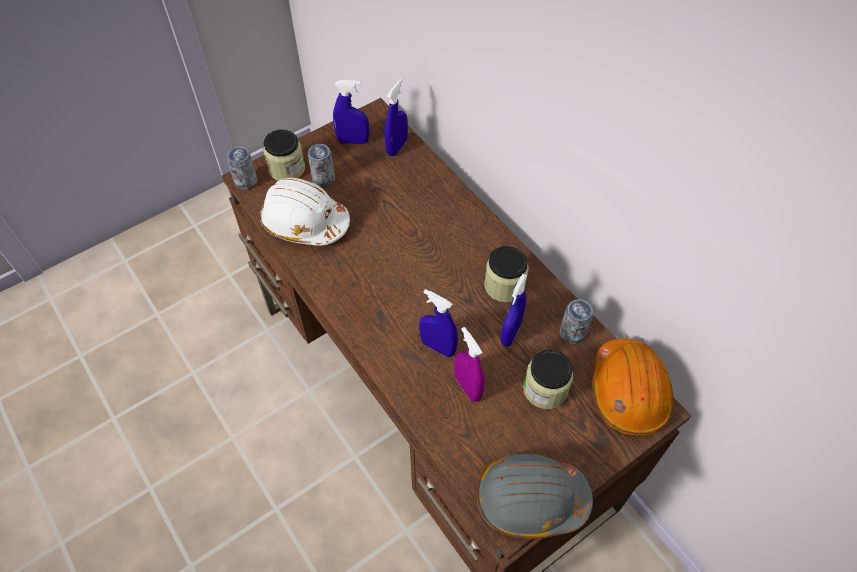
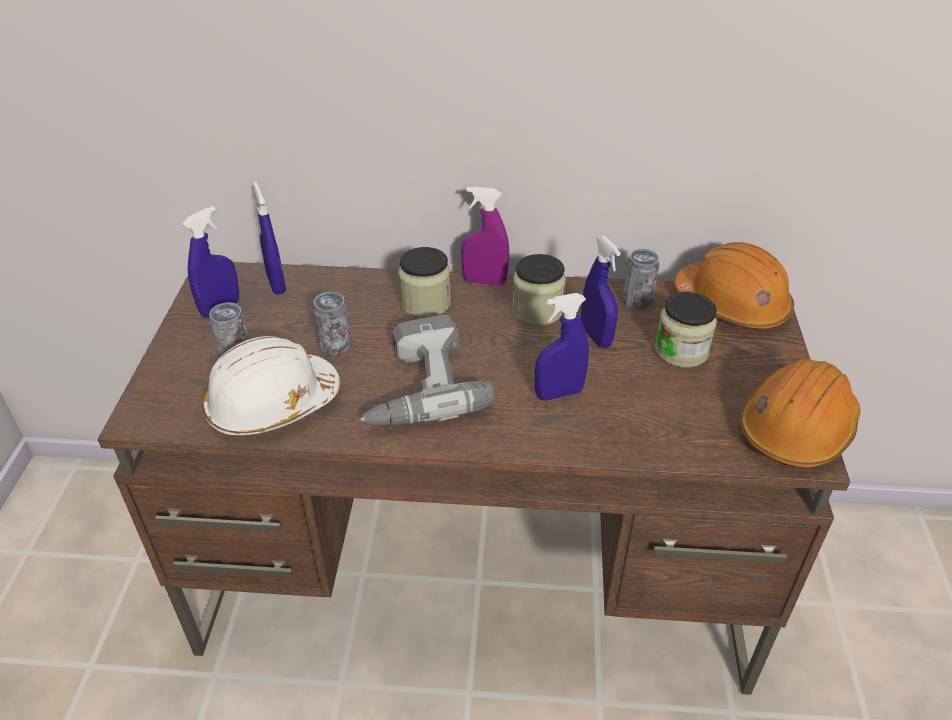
camera: 50 degrees left, 15 degrees down
(246, 182) = (142, 421): can -> can (335, 346)
(287, 169) = (177, 377): jar -> jar (425, 303)
(378, 274) = (416, 386): none -> power drill
(467, 387) = (629, 400): purple spray bottle -> purple spray bottle (484, 282)
(530, 499) = (796, 429): grey hard hat -> orange hard hat

